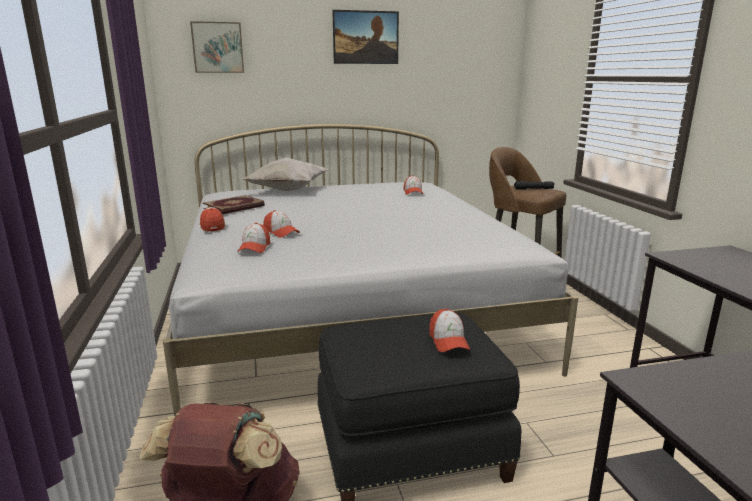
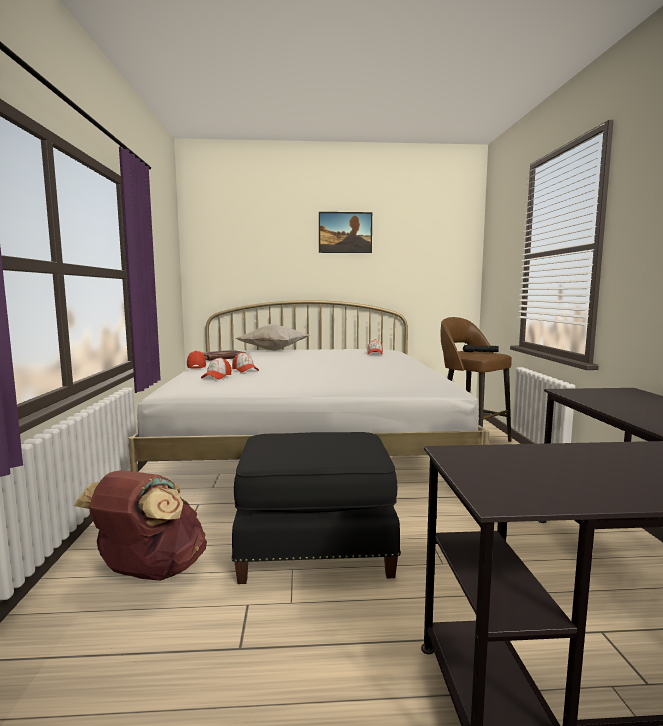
camera: 10 degrees right, 10 degrees down
(218, 47) = (229, 241): picture -> none
(448, 341) = (343, 445): cap -> none

